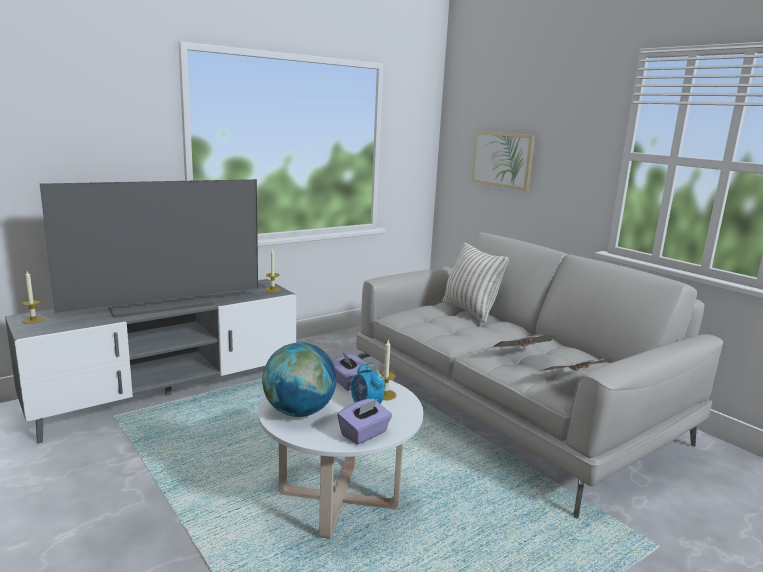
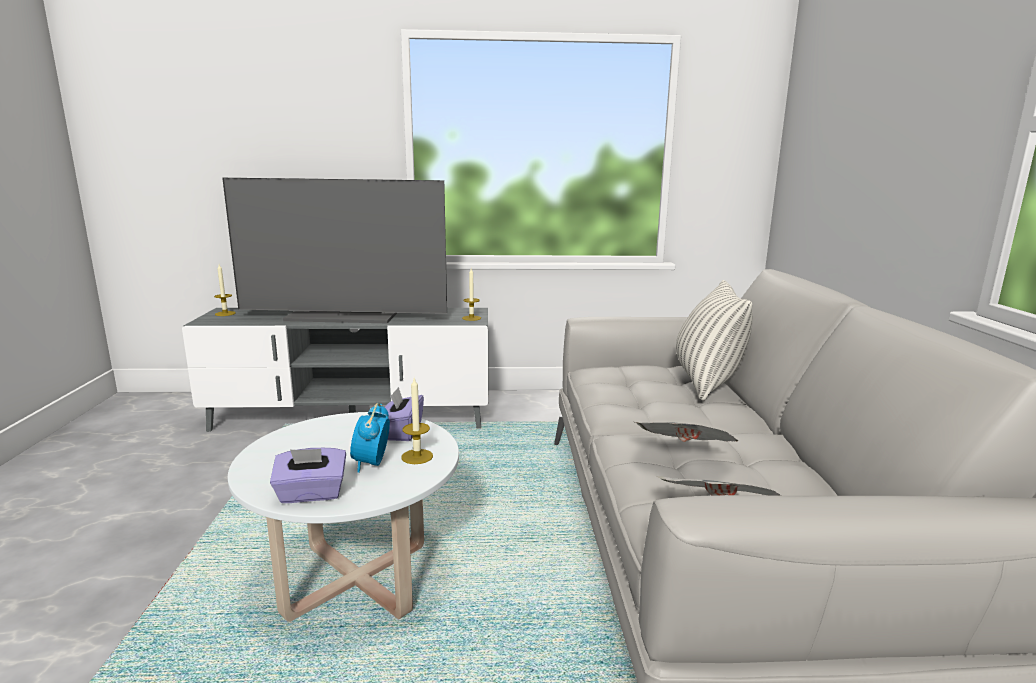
camera: 35 degrees right, 0 degrees up
(299, 412) = (296, 448): globe -> none
(503, 159) = (845, 160): picture -> none

